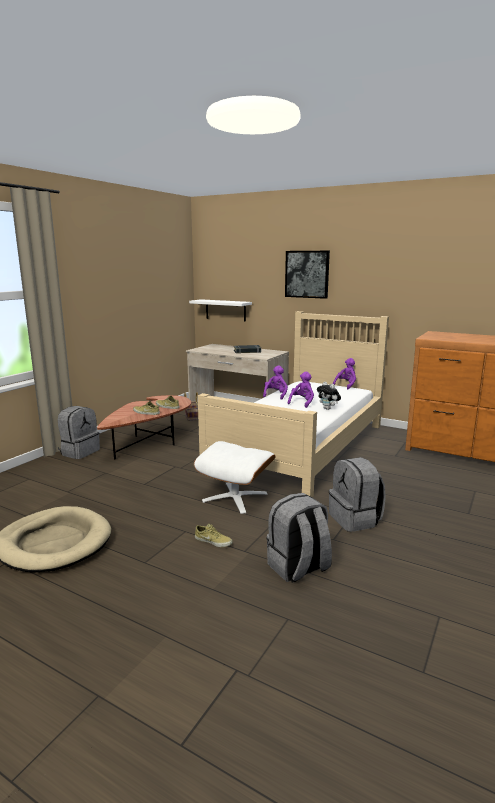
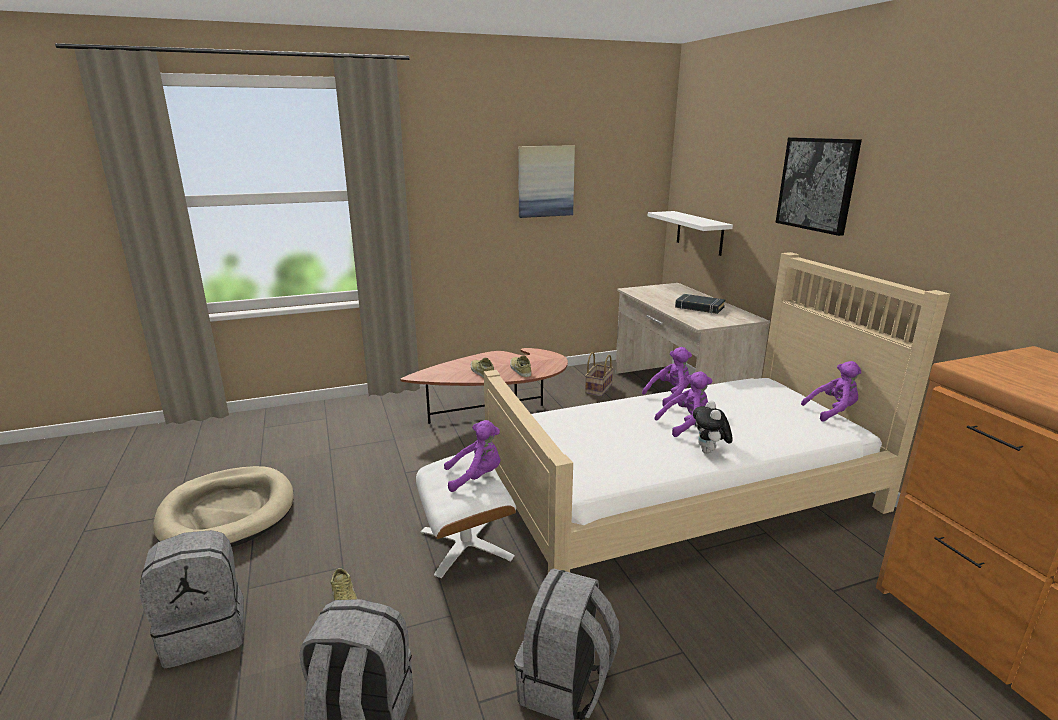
camera: 40 degrees right, 5 degrees up
(79, 452) = (412, 399): grey backpack -> grey backpack (206, 632)
(134, 282) = (545, 181): none -> picture
(239, 450) = (476, 477): none -> purple plush toy

